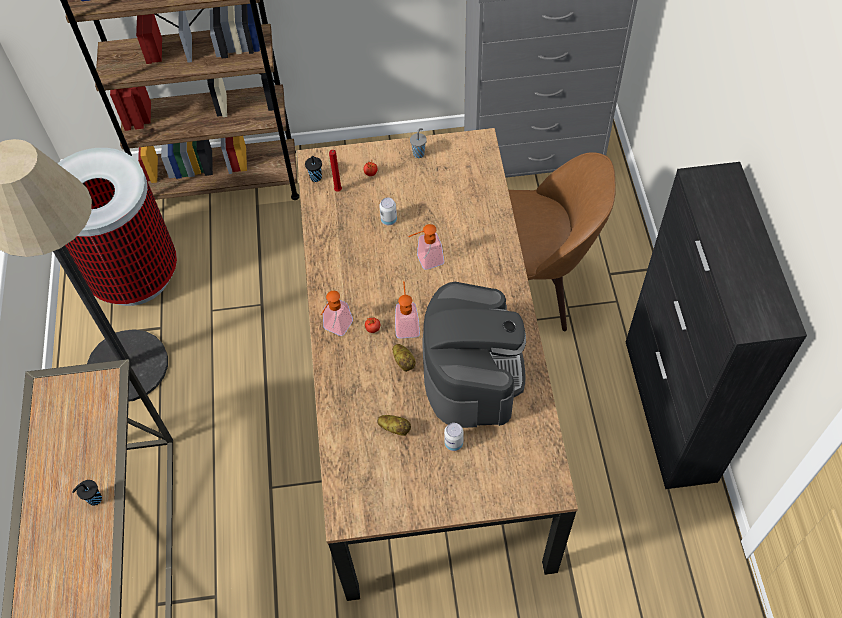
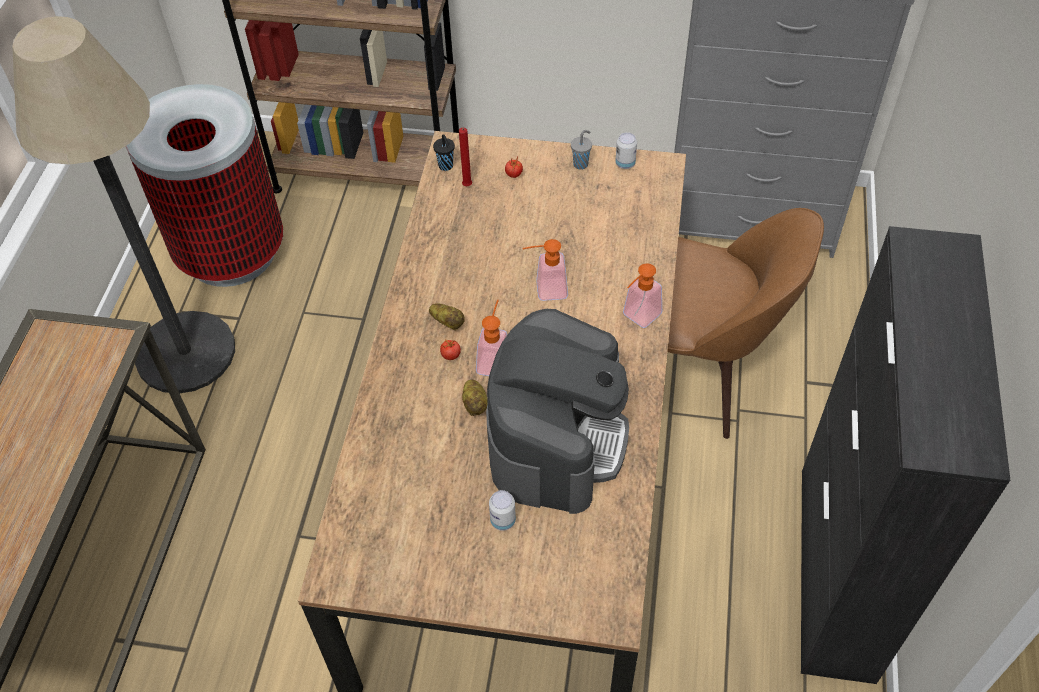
camera: 15 degrees right, 5 degrees down
(94, 499) = (44, 475): black cup -> none
(335, 328) = (405, 344): soap dispenser -> soap dispenser (637, 318)
(389, 220) = (516, 232): can -> can (625, 164)
(395, 428) = (434, 482): potato -> potato (448, 322)

